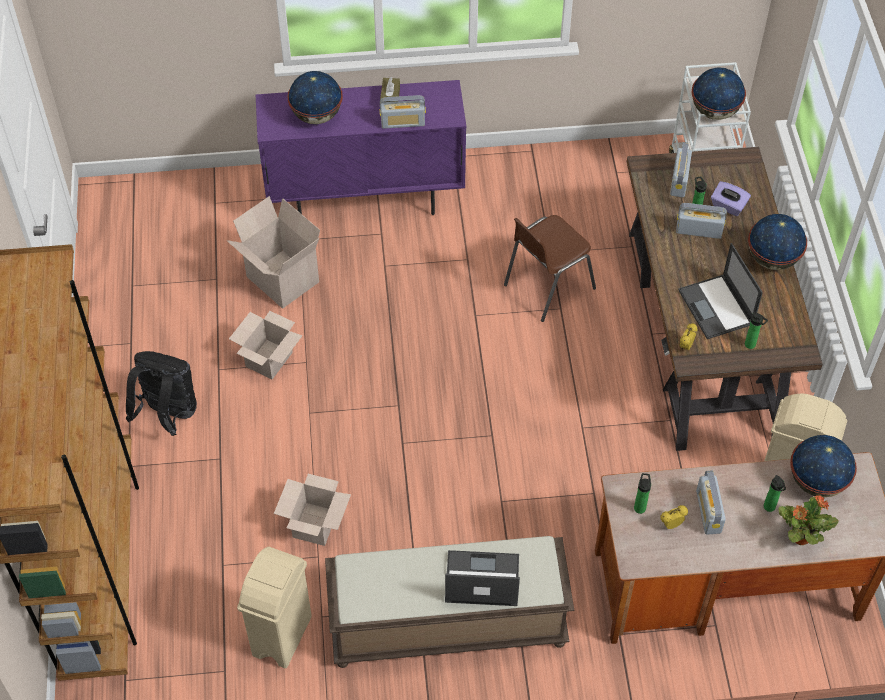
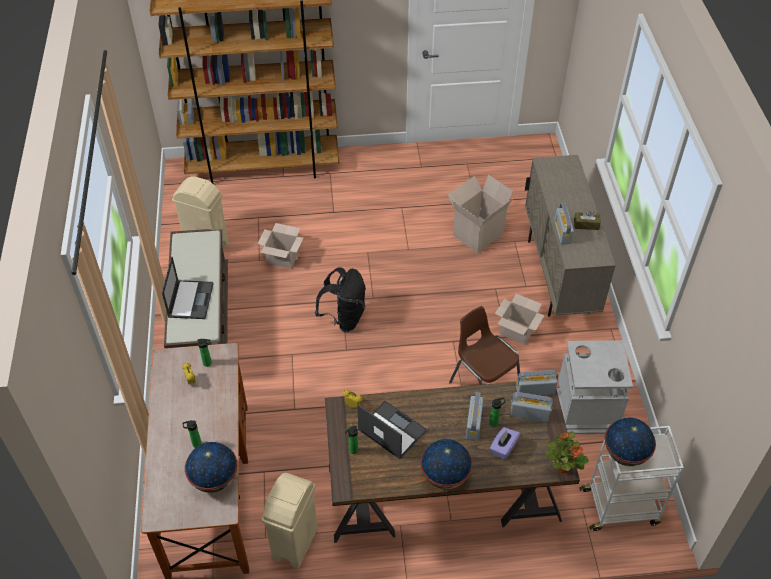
camera: 90 degrees right, 5 degrees down
(168, 415) = (367, 187): black backpack -> black backpack (344, 318)
(269, 358) = (411, 231): cardboard box -> cardboard box (517, 331)
(316, 116) = (561, 185): globe -> none
(366, 199) = (558, 276): purple cabinet -> beige cabinet
(578, 192) = (586, 411): none -> grey trash can
(708, 512) = (198, 404): radio -> radio (535, 390)
(717, 308) = (391, 429): laptop -> laptop turned 60 degrees clockwise
(800, 537) = (167, 462): potted plant -> potted plant (563, 466)

